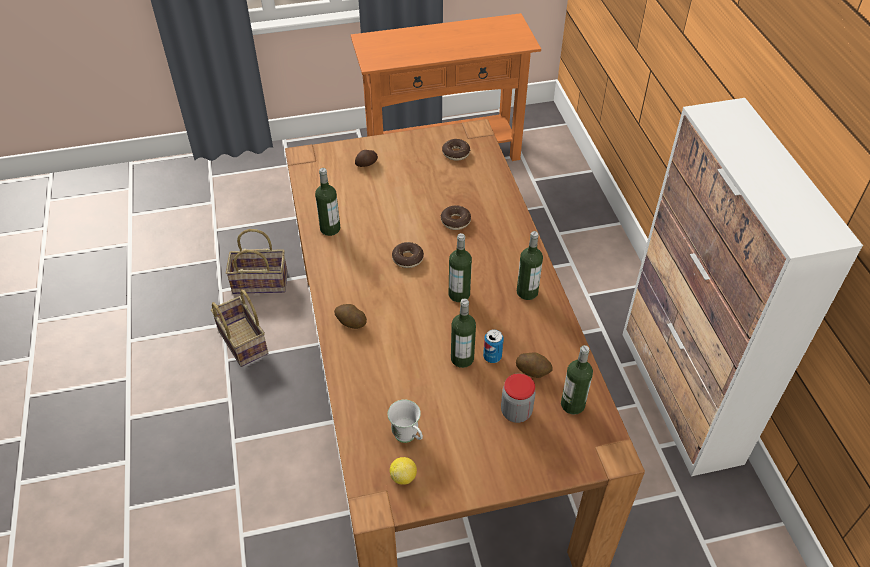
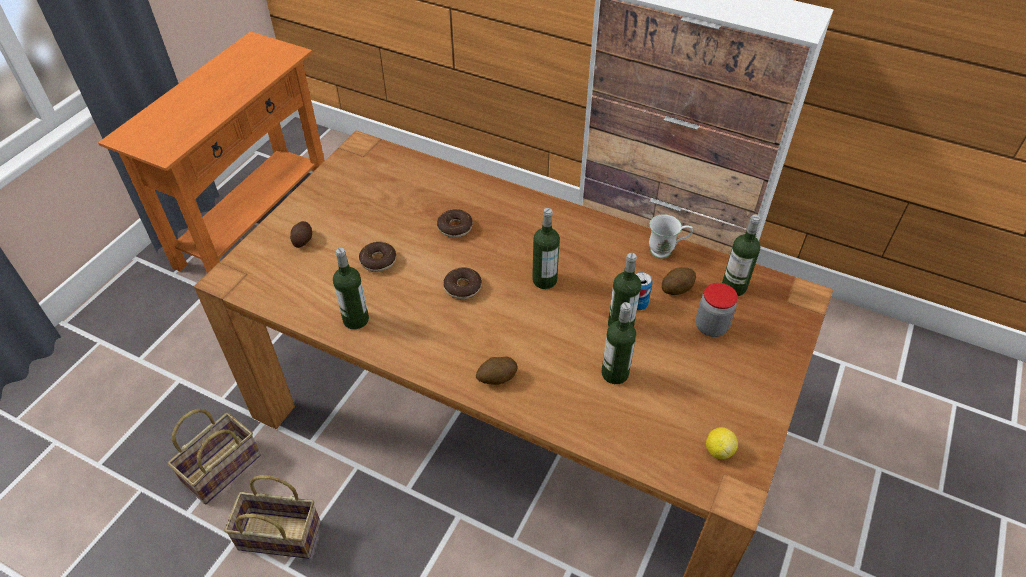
camera: 50 degrees left, 0 degrees up
(408, 438) = (677, 419): white mug -> white mug (666, 251)
(456, 153) = (372, 175): donut -> donut (378, 261)
(527, 292) = (588, 236): bottle -> bottle (615, 373)

